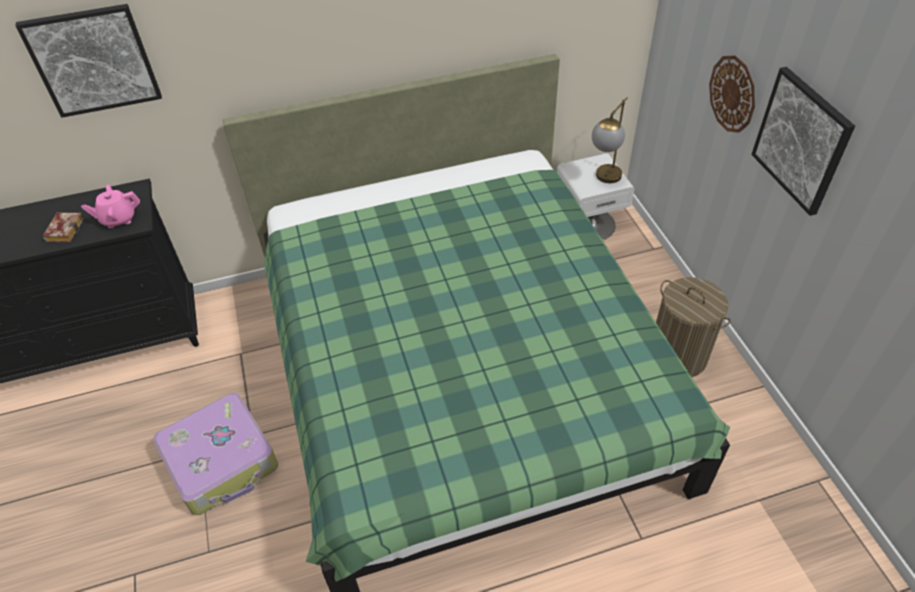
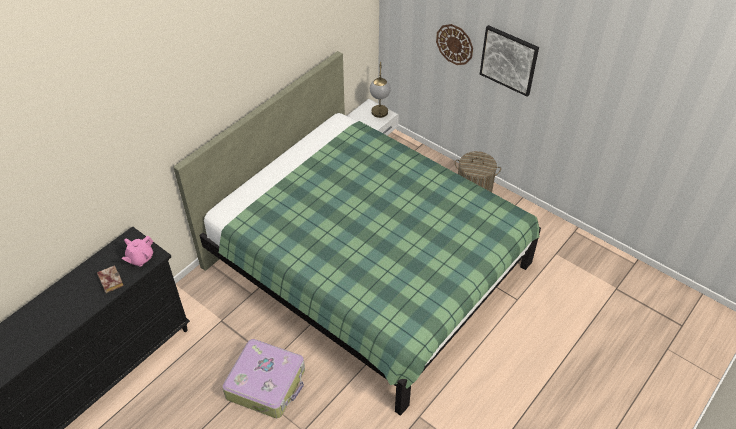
camera: 35 degrees left, 0 degrees up
(93, 60) = (101, 159): picture -> none

